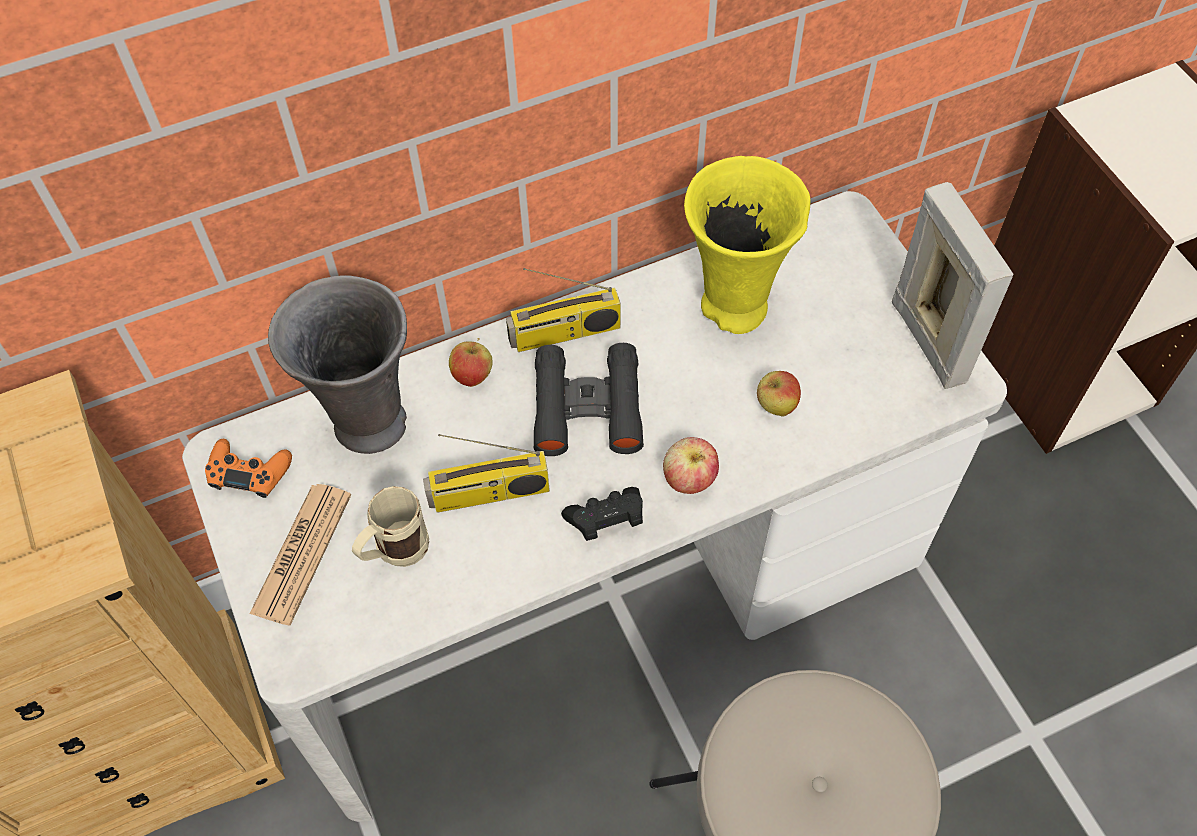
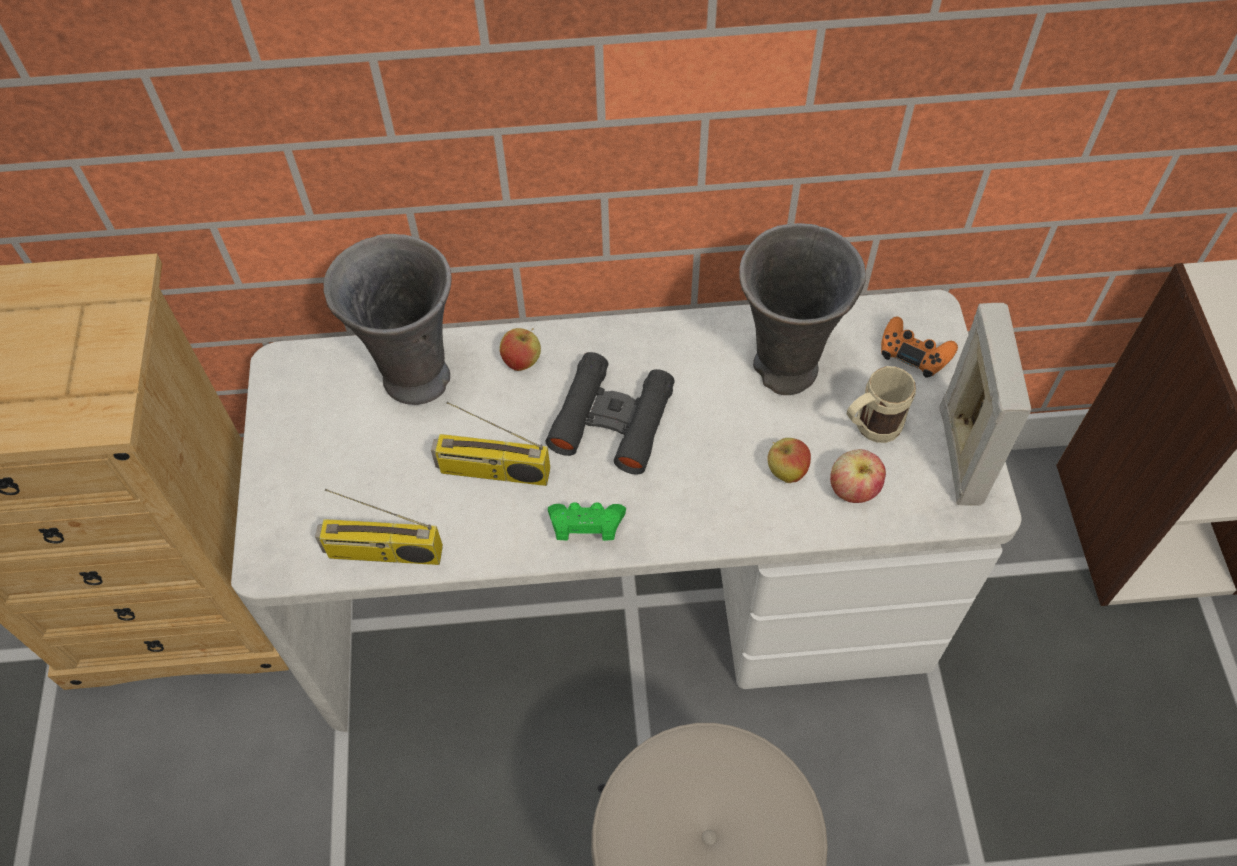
camera: 20 degrees right, 0 degrees up
(249, 472) = (298, 389): orange game controller -> orange game controller (914, 352)
(302, 553) = (313, 473): newspaper -> none
(394, 554) = (390, 498): beige mug -> beige mug (869, 429)
(564, 334) = (619, 348): radio -> radio (382, 553)
(606, 521) = (586, 528): black game controller -> green game controller
(689, 479) = (677, 514): apple -> apple (853, 489)
(734, 309) = (784, 370): yellow vase -> grey vase

